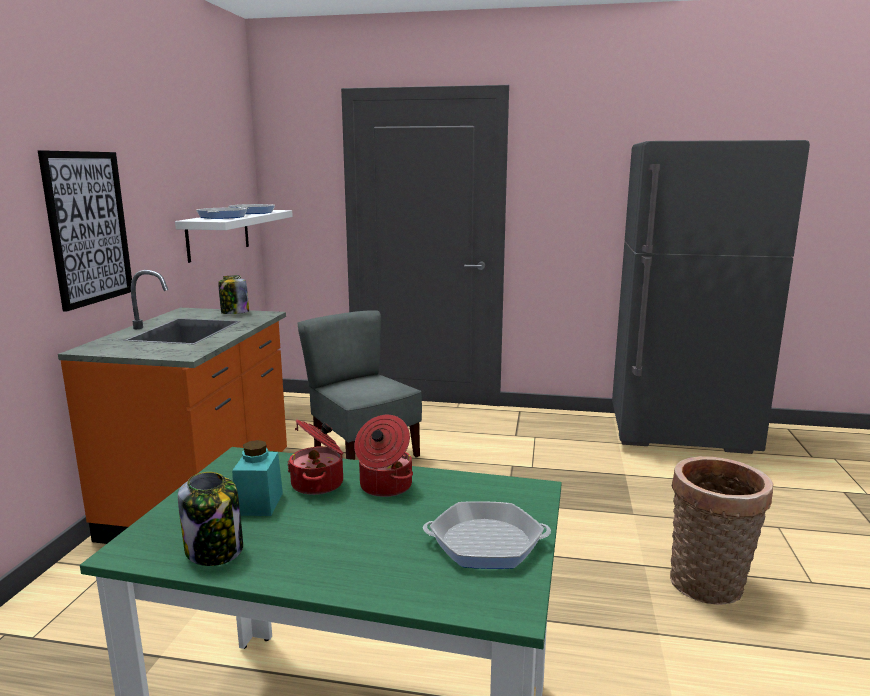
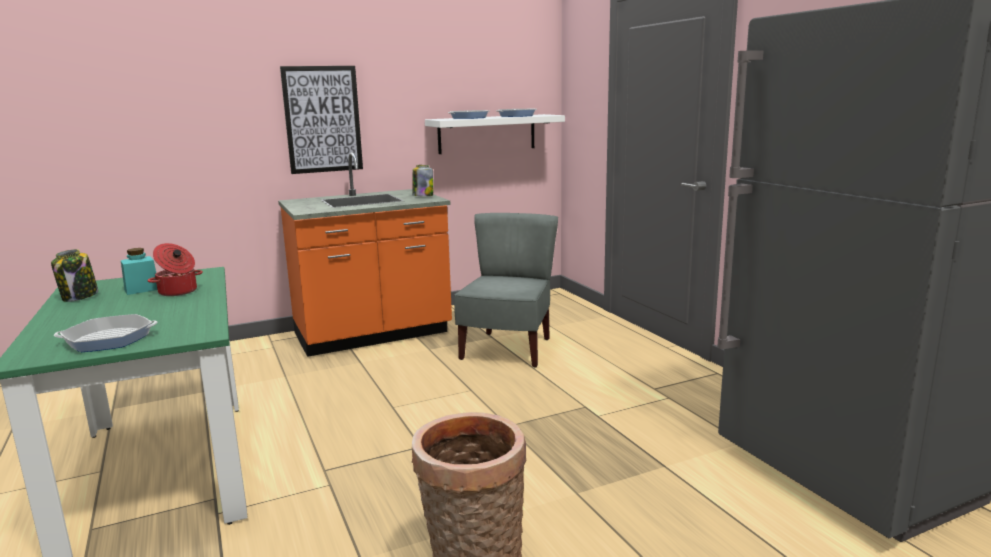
camera: 55 degrees right, 0 degrees up
(384, 486) = (184, 303): cooking pot -> none
(486, 543) = (109, 339): frying pan -> frying pan turned 105 degrees clockwise

